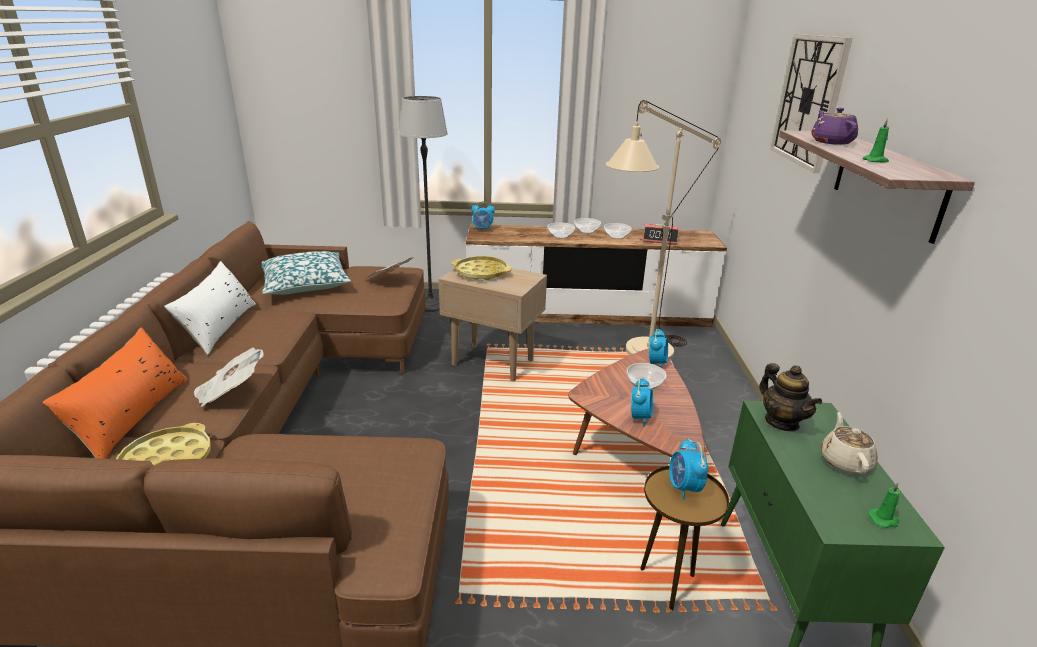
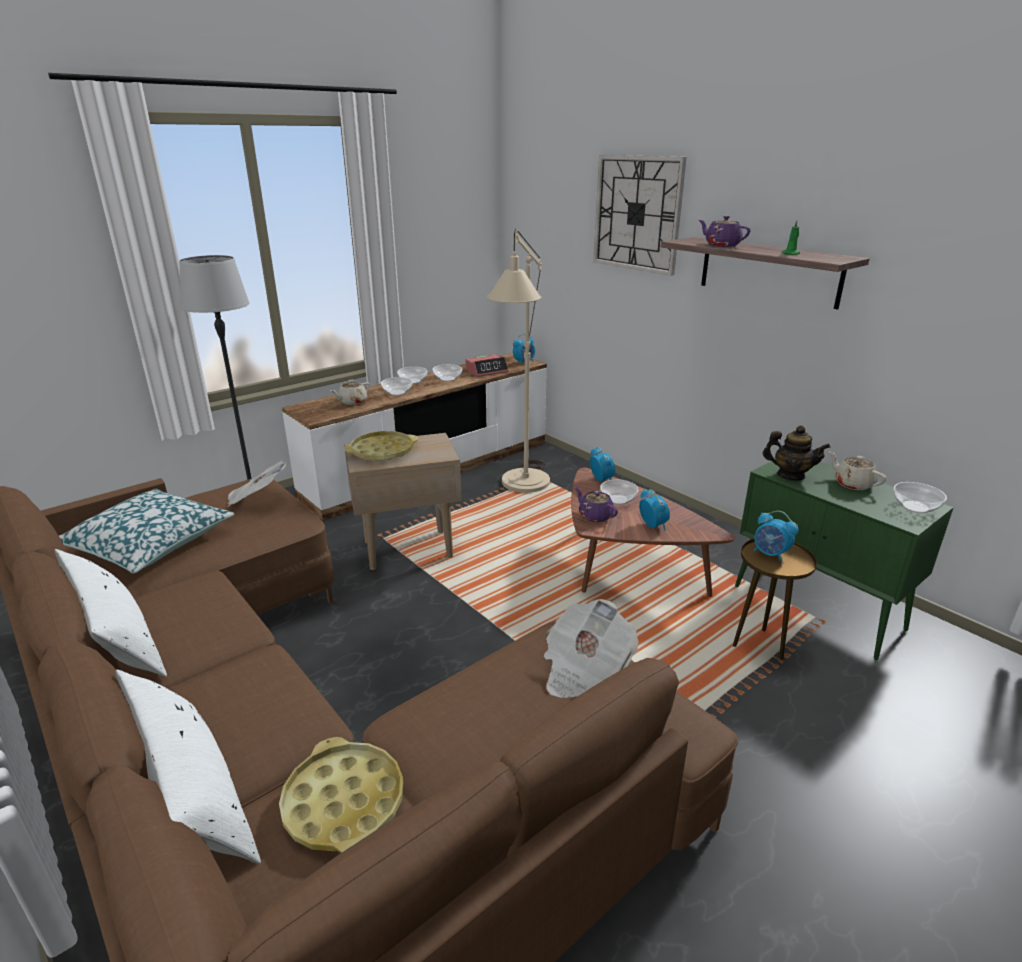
camera: 40 degrees left, 0 degrees up
(131, 417) = (194, 795): orange pillow -> white pillow
(230, 392) = (282, 695): newspaper -> newspaper (584, 670)
(482, 229) = (306, 408): alarm clock -> alarm clock (524, 362)
(518, 233) = (352, 402): none -> beige teapot
(603, 387) = (595, 516): none -> purple teapot
(884, 520) = (916, 507): green candle -> bowl

